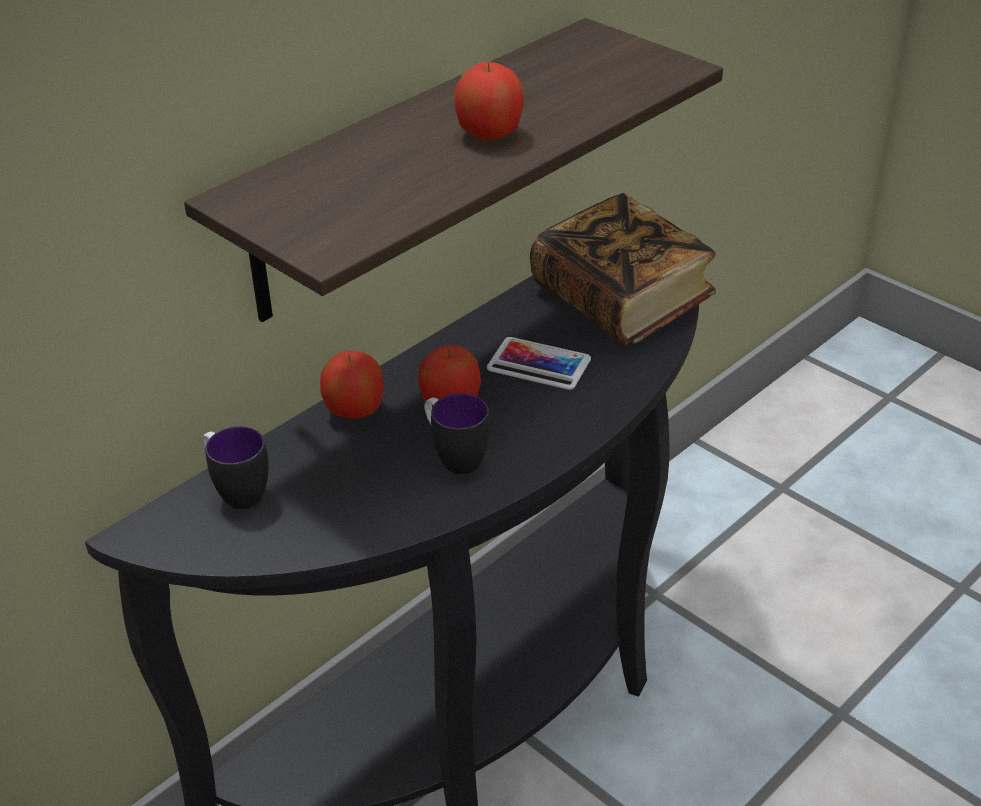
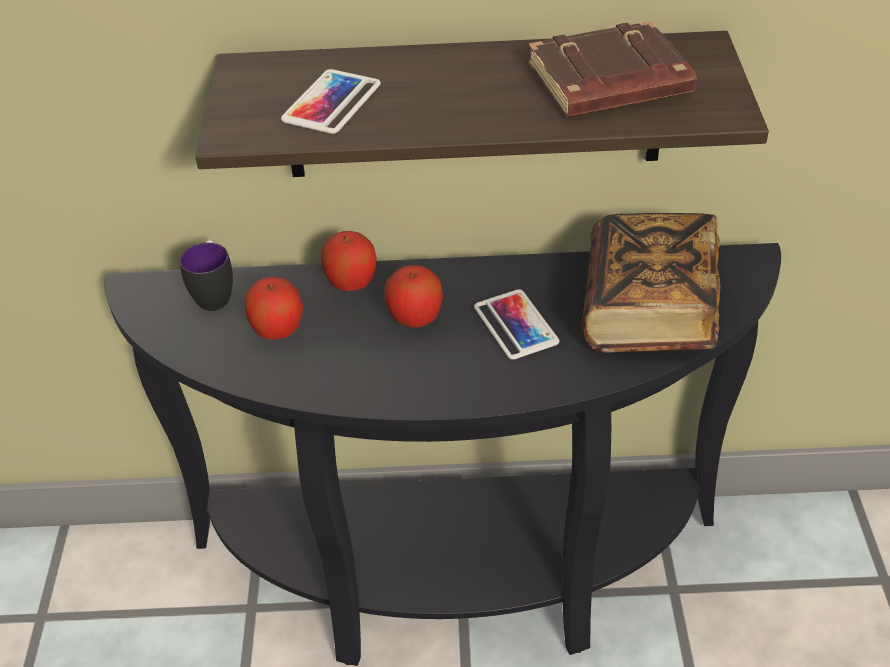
camera: 45 degrees right, 5 degrees up
(370, 189) = (331, 102): none -> phone
(454, 457) = (365, 358): mug -> none
(489, 134) = (479, 99): apple -> apple (278, 329)
(566, 83) = (609, 83): none -> brown book

